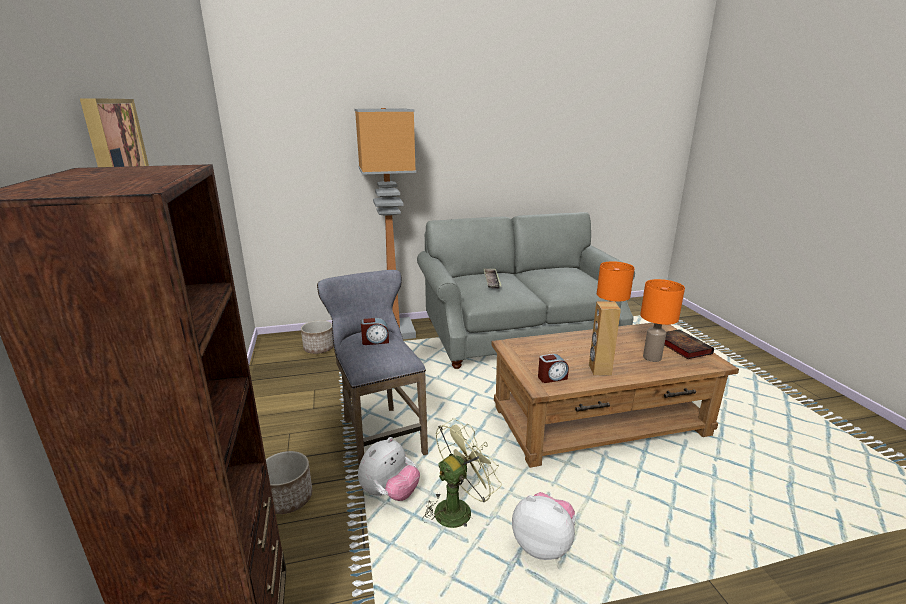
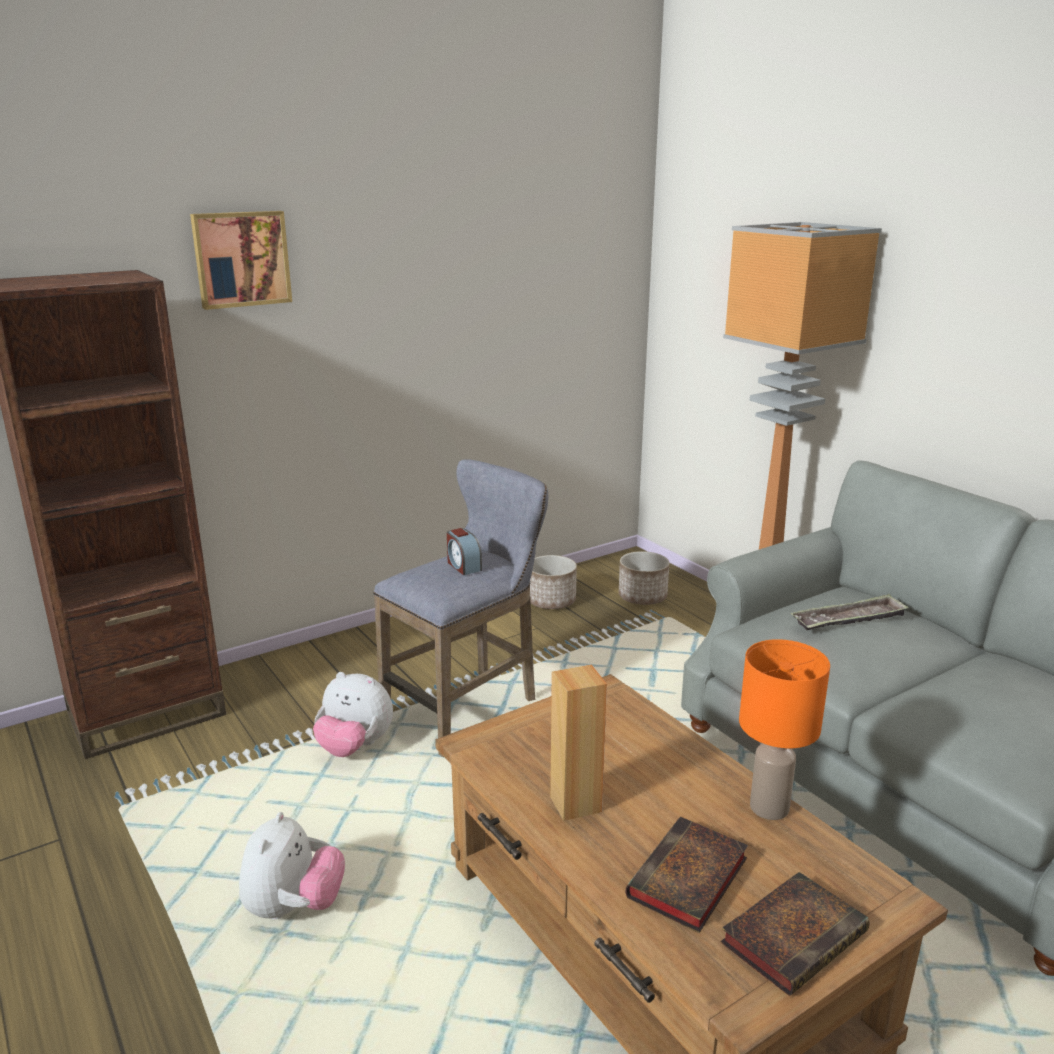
camera: 70 degrees right, 0 degrees up
(288, 498) = (325, 681): planter -> planter (551, 601)
(458, 508) = (344, 811): green fan -> none
(552, 377) = (512, 751): alarm clock -> none
(652, 357) = (687, 881): orange table lamp -> book

